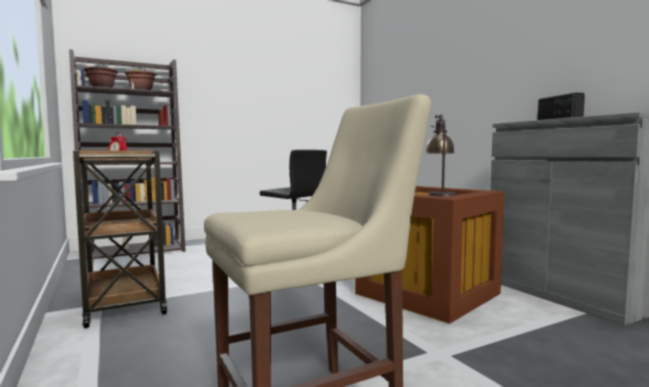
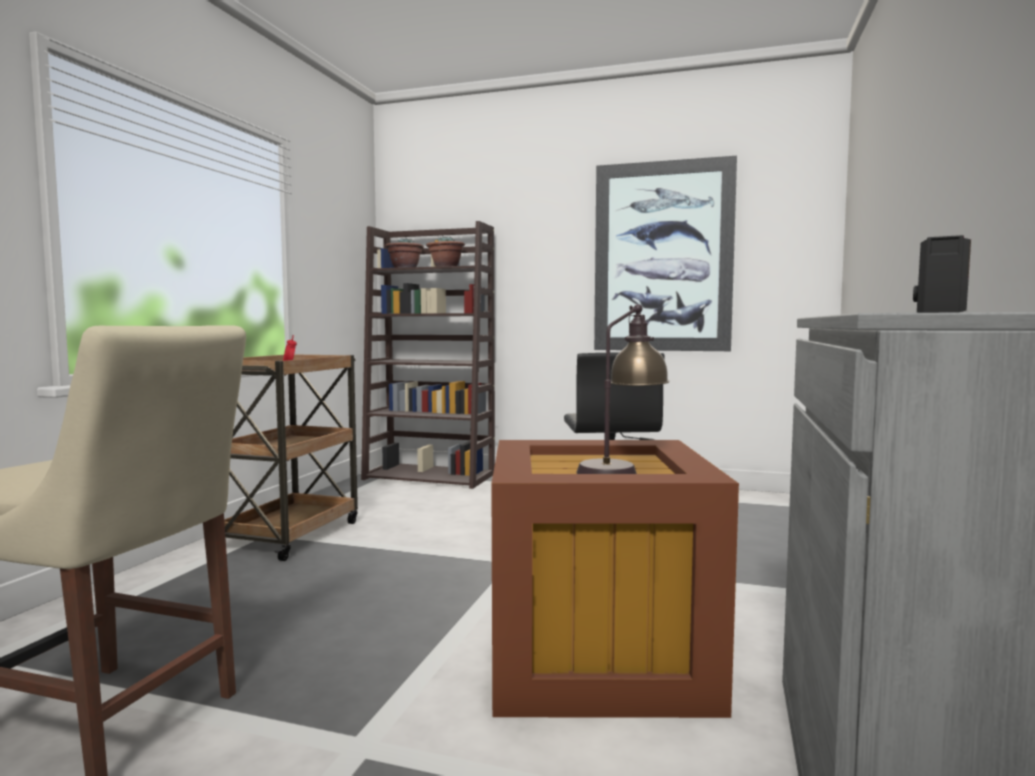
camera: 45 degrees right, 0 degrees up
(280, 98) = (662, 257): none -> picture

